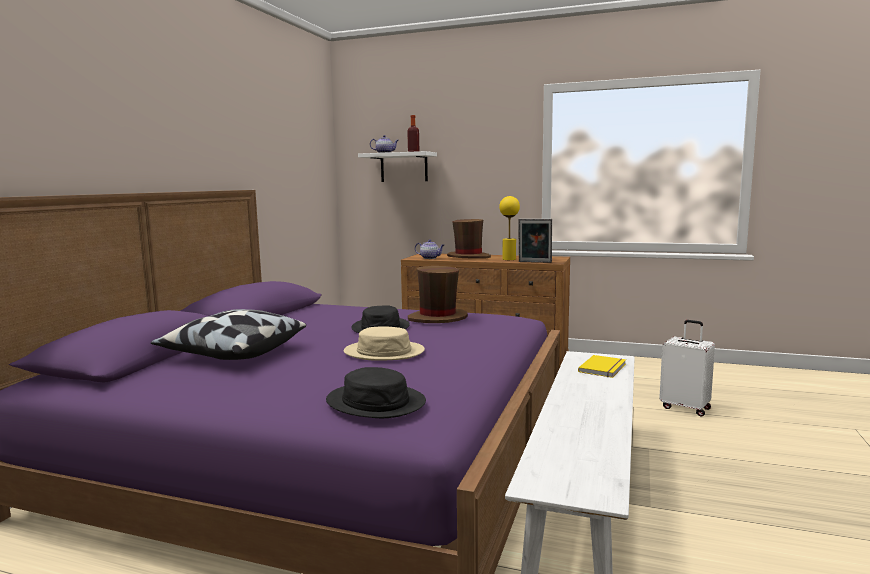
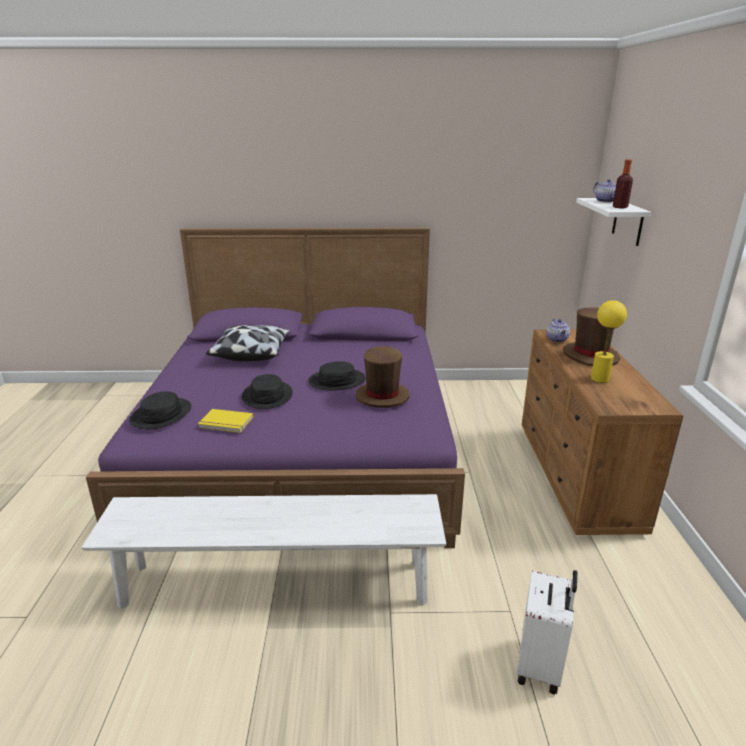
camera: 70 degrees right, 15 degrees up
(384, 352) = (267, 396): beige hat -> black hat
(534, 262) = (591, 396): picture frame -> none
(604, 368) = (384, 522): yellow book -> yellow book (225, 423)

